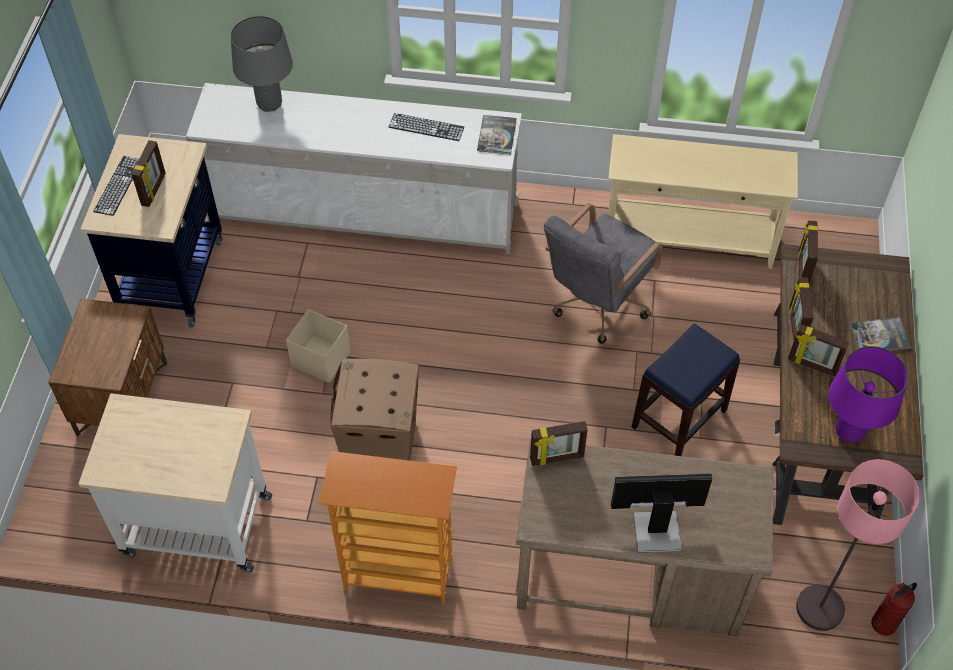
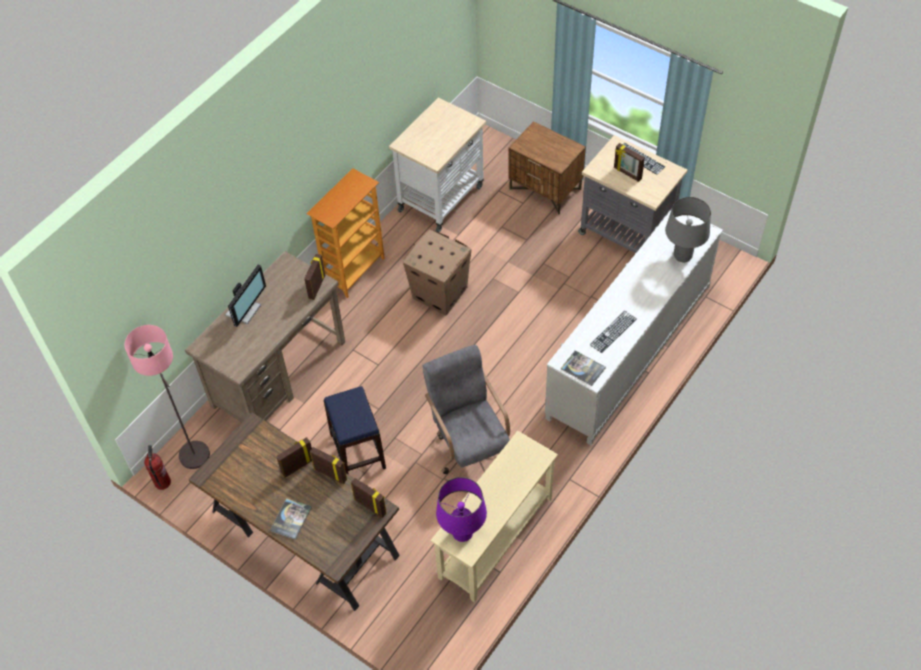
camera: 120 degrees right, 0 degrees up
(172, 277) = (626, 234): blue cart -> grey cart
(320, 359) = (518, 286): beige storage box -> none
(849, 431) = (242, 458): purple table lamp -> purple table lamp (462, 533)

